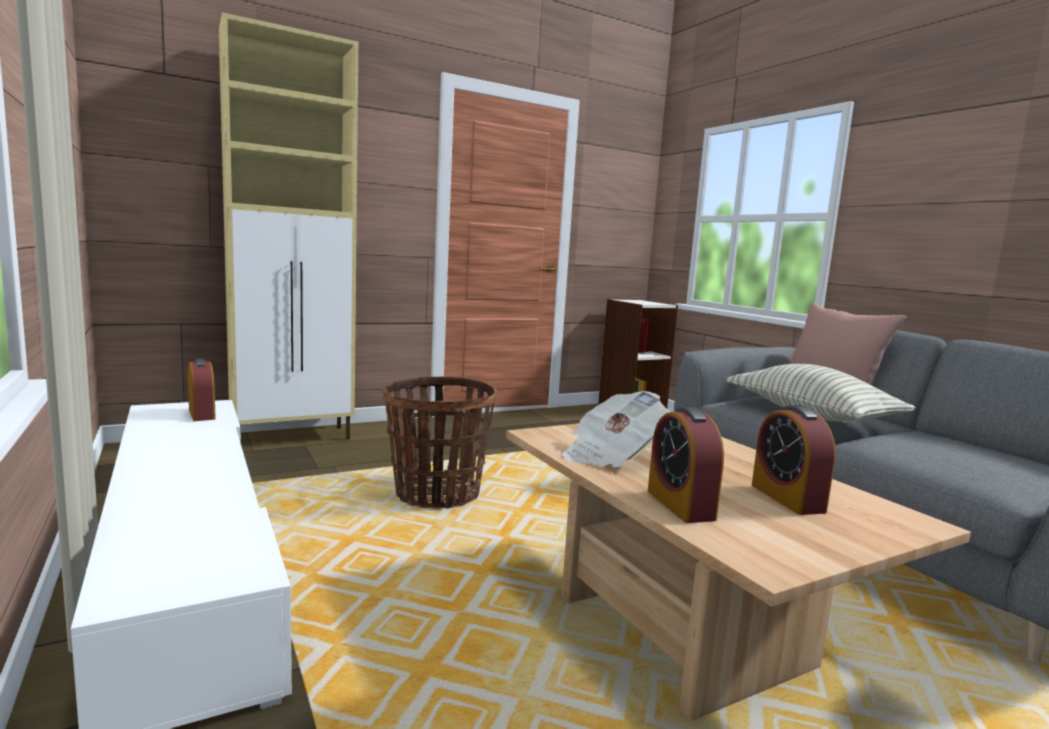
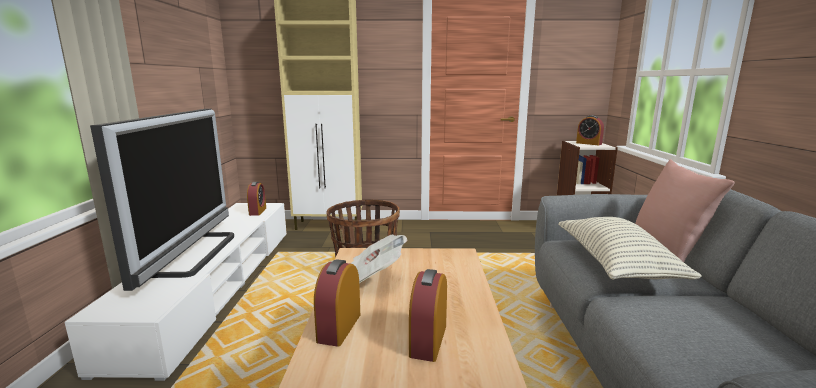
camera: 30 degrees right, 5 degrees up
(182, 484) = (194, 254): none -> television
(642, 302) = (588, 143): none -> alarm clock

